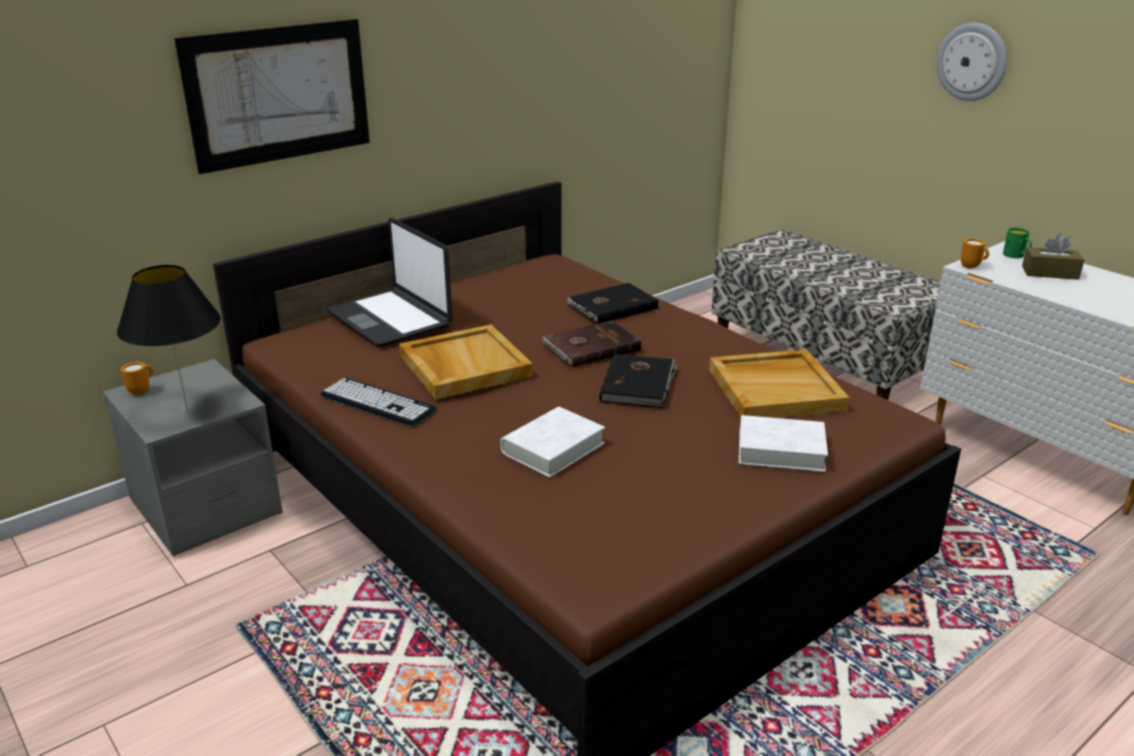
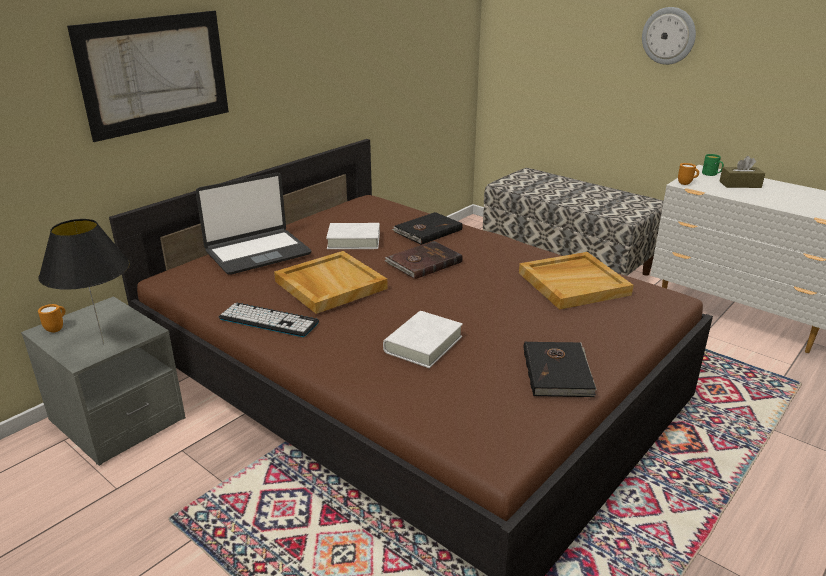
camera: 10 degrees left, 0 degrees up
(391, 319) = (257, 252): laptop -> laptop turned 75 degrees counterclockwise
(639, 384) = (471, 288): black book -> black book (558, 372)
(781, 450) = (596, 329): white book -> white book (354, 240)

